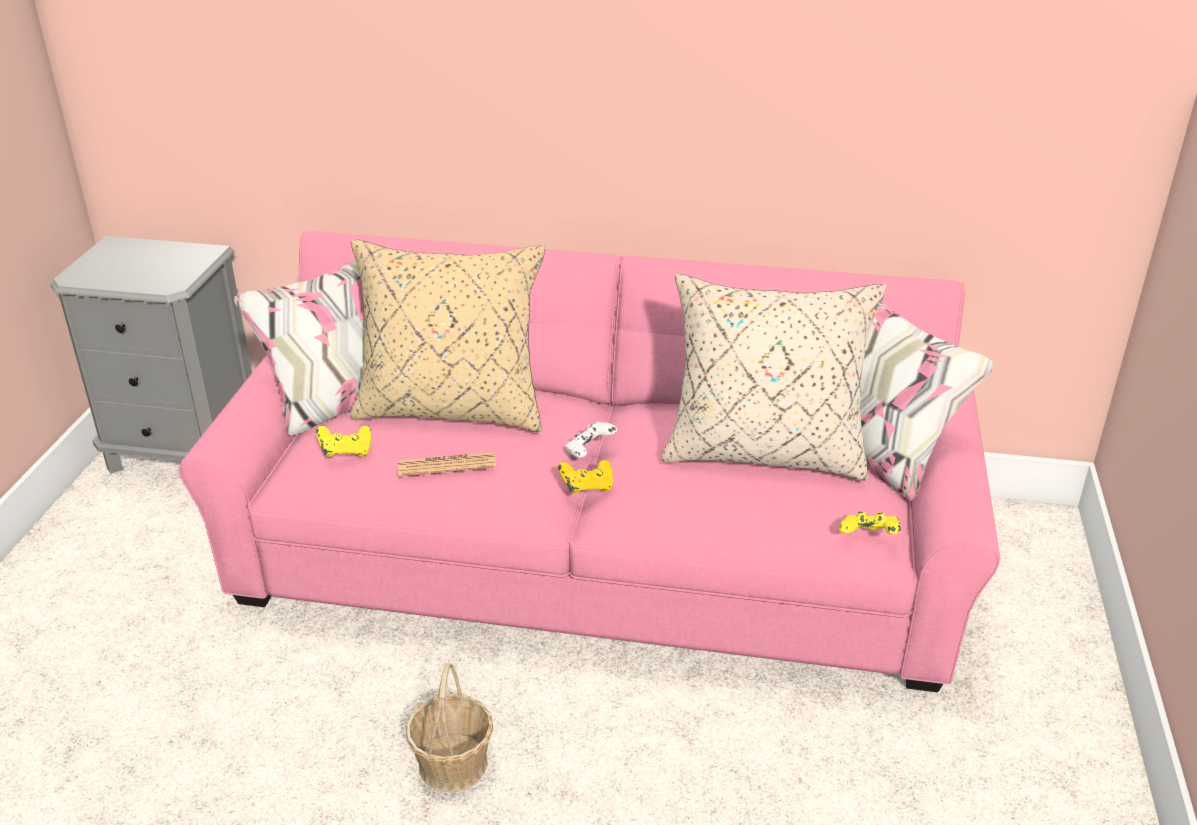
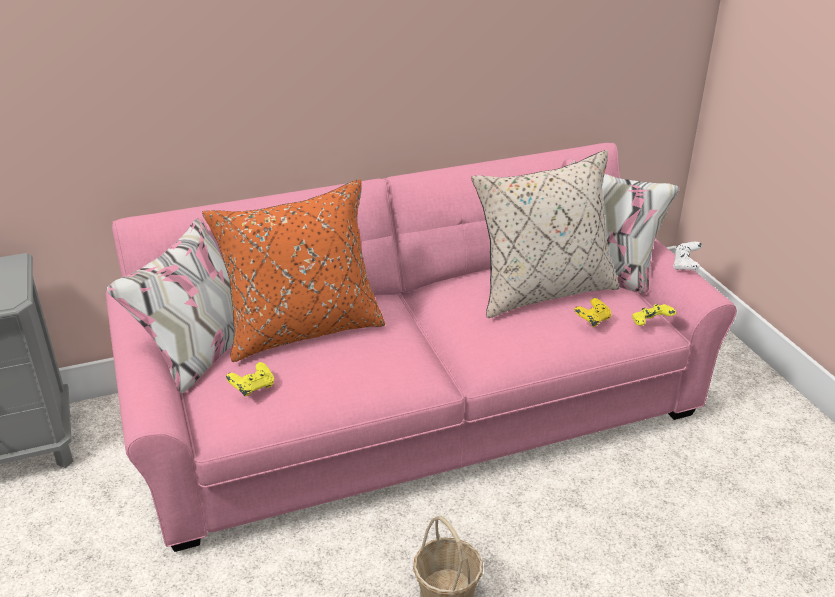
camera: 30 degrees left, 0 degrees up
(446, 465) = (341, 371): newspaper -> none
(452, 409) = (302, 330): beige pillow -> orange pillow
(587, 488) = (448, 354): yellow game controller -> yellow game controller (592, 321)
(589, 451) = (425, 329): white game controller -> white game controller (685, 266)

